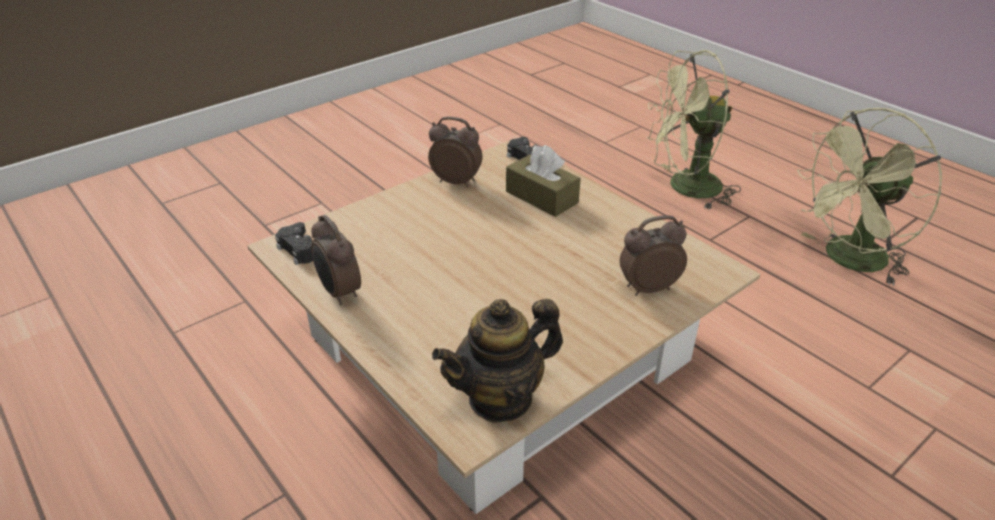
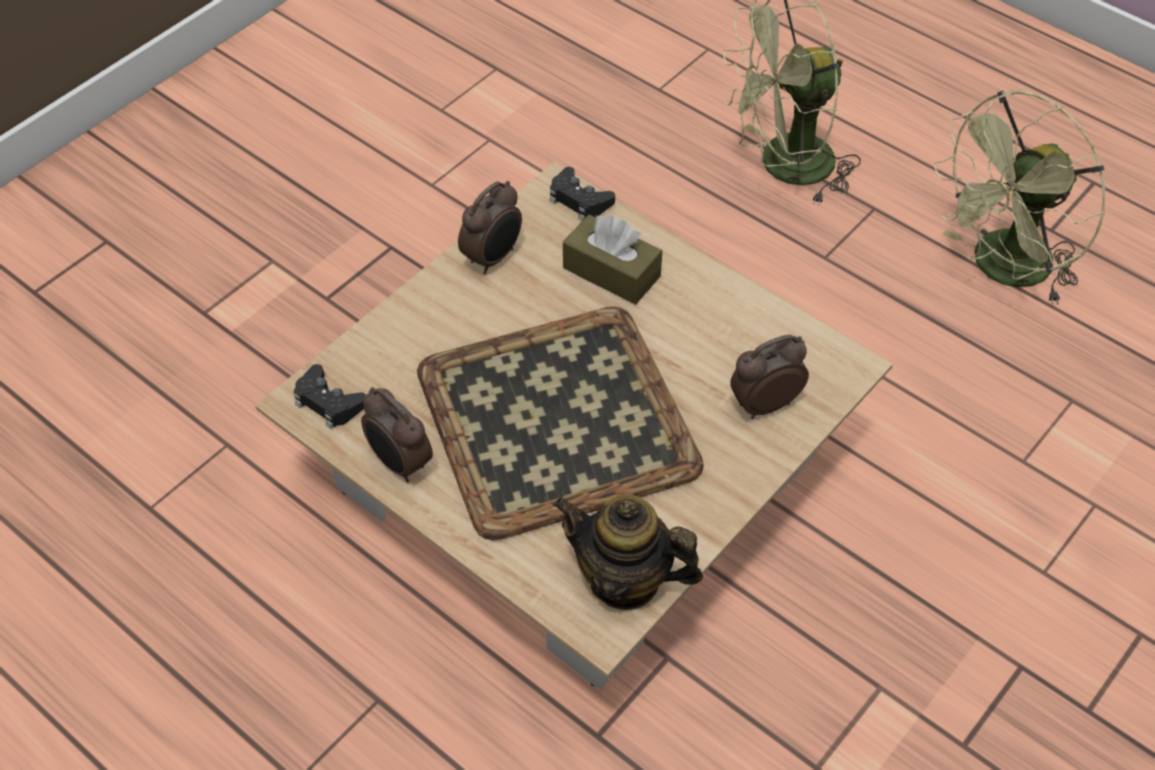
camera: 10 degrees left, 15 degrees up
(456, 181) = (493, 258): alarm clock -> alarm clock turned 120 degrees clockwise
(476, 277) = (558, 417): none -> tray
(500, 398) = (625, 580): teapot -> teapot turned 60 degrees clockwise

